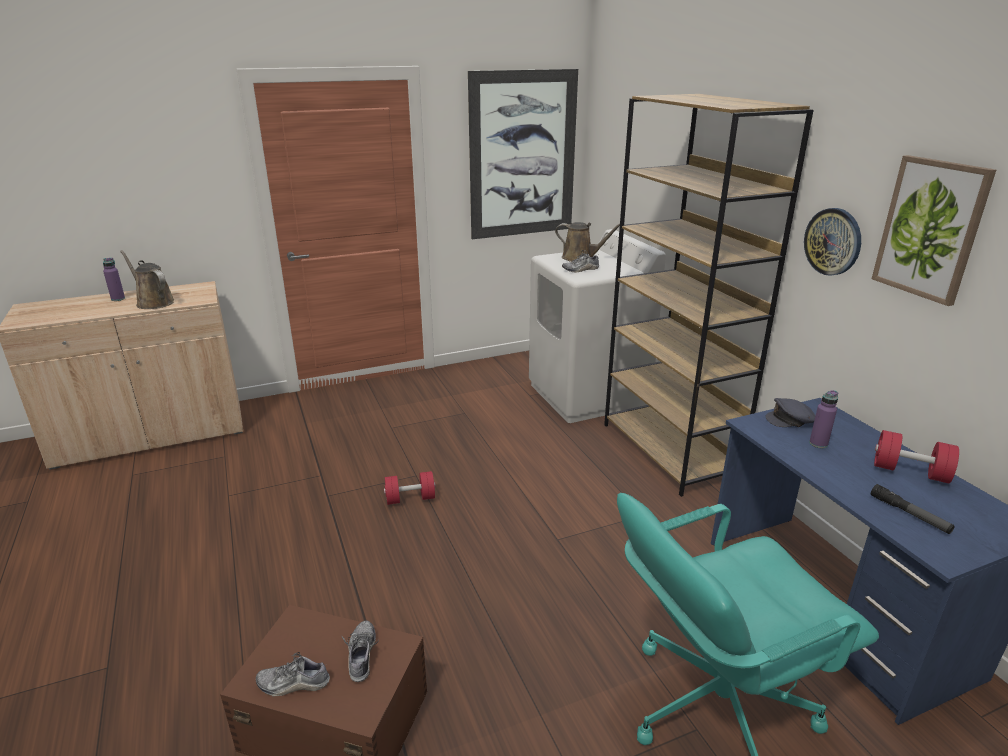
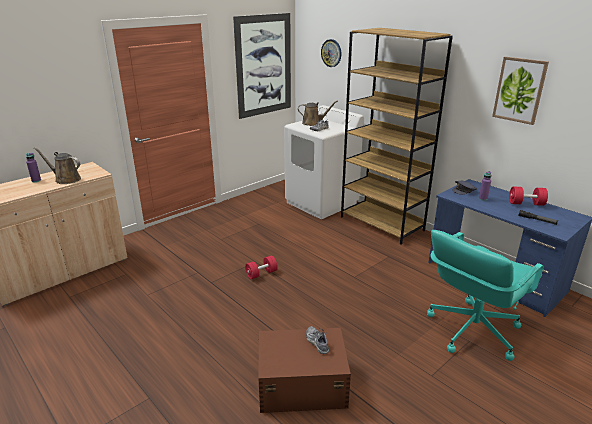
camera: 20 degrees left, 0 degrees up
(293, 684) = (293, 363): shoe -> none
(833, 241) = (468, 100): wall clock -> wall clock (331, 53)

